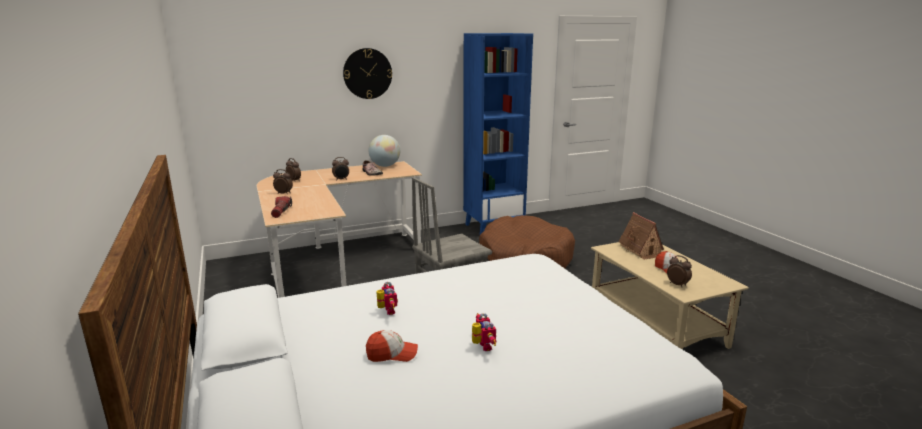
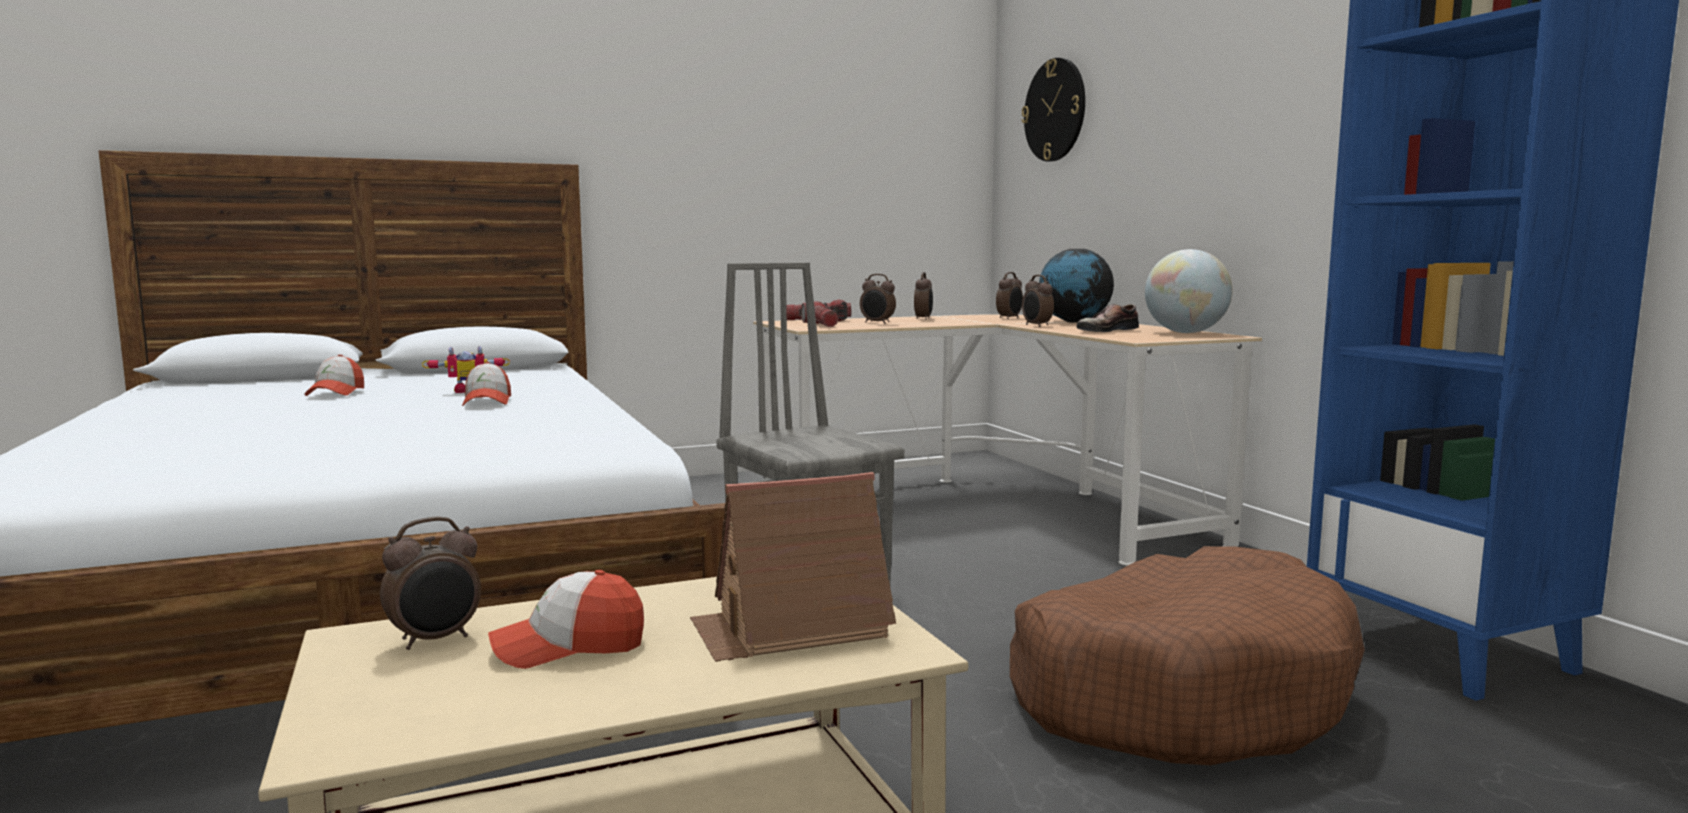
camera: 90 degrees right, 10 degrees down
(306, 201) = (877, 323): none -> alarm clock
(313, 211) = (821, 325): none -> flashlight
(322, 173) = (1074, 322): none -> globe
(367, 73) = (1220, 97): wall clock -> wall clock (1055, 110)
(434, 298) = (487, 402): none -> cap
(482, 347) = (283, 413): toy robot -> none

